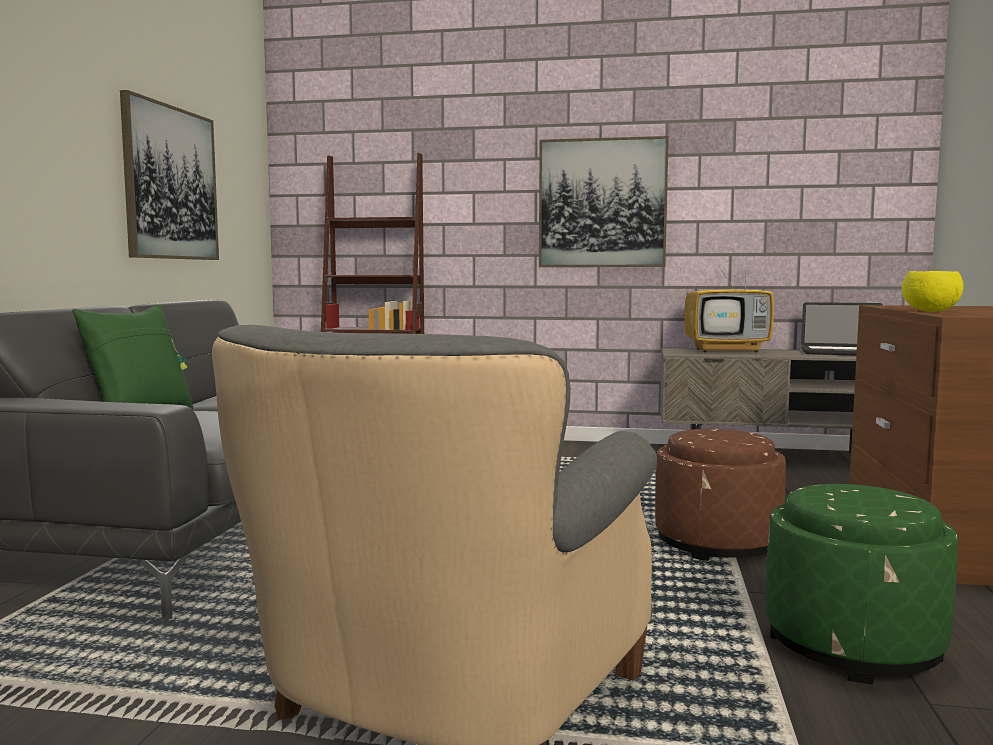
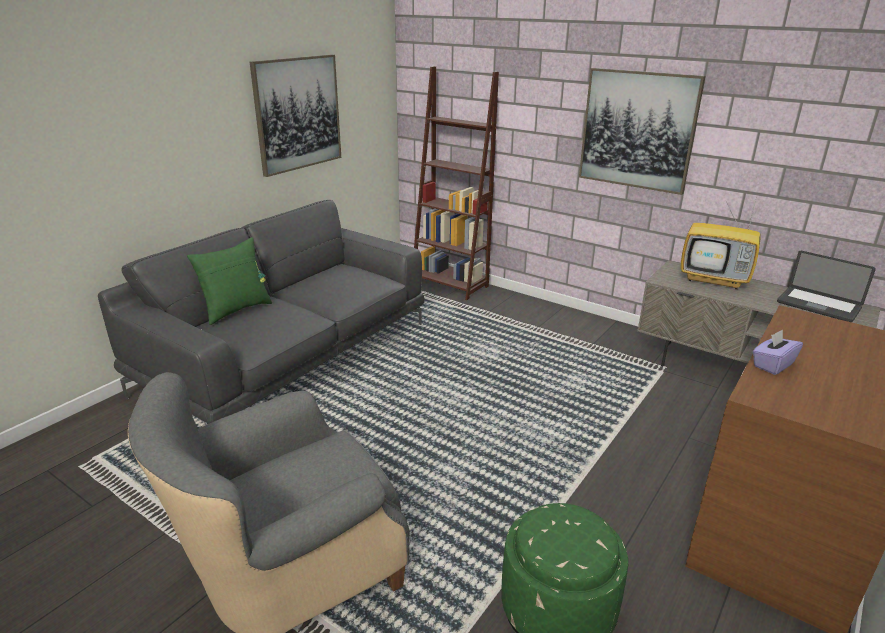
camera: 25 degrees right, 20 degrees up
(717, 544) = (574, 474): brown ottoman -> none
(931, 311) = (772, 365): yellow bowl -> purple tissue box

